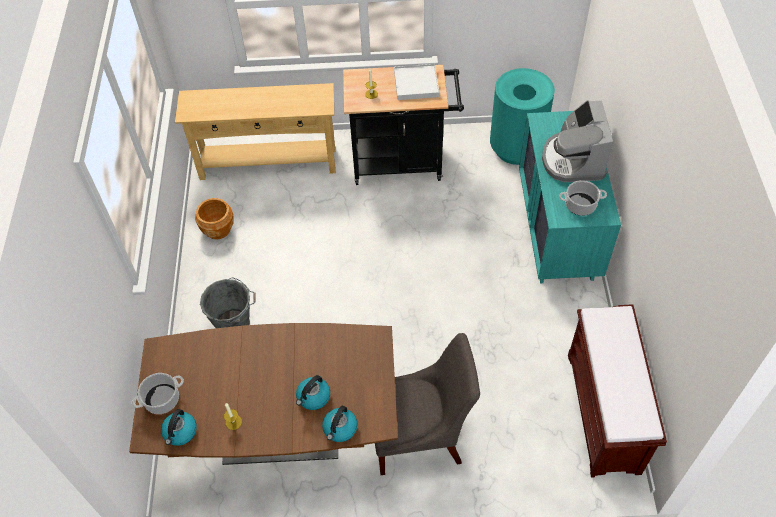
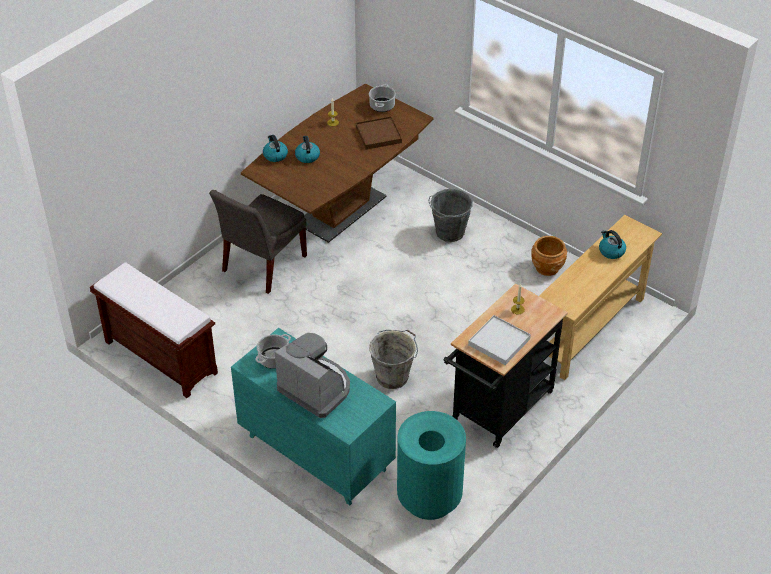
camera: 130 degrees right, 10 degrees down
(180, 432) = (352, 103): kettle -> kettle (611, 251)
(219, 363) = (378, 135): none -> brown tray
(439, 240) = (393, 376): none -> grey bucket

